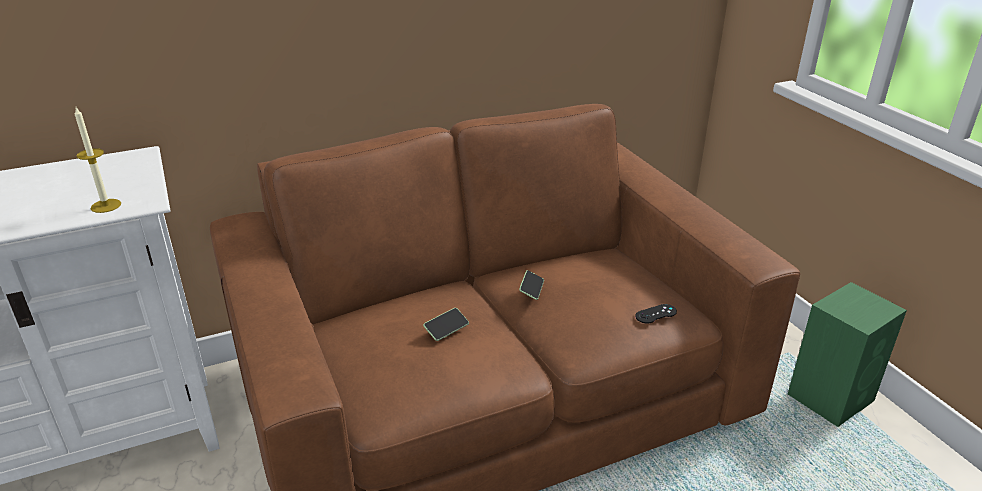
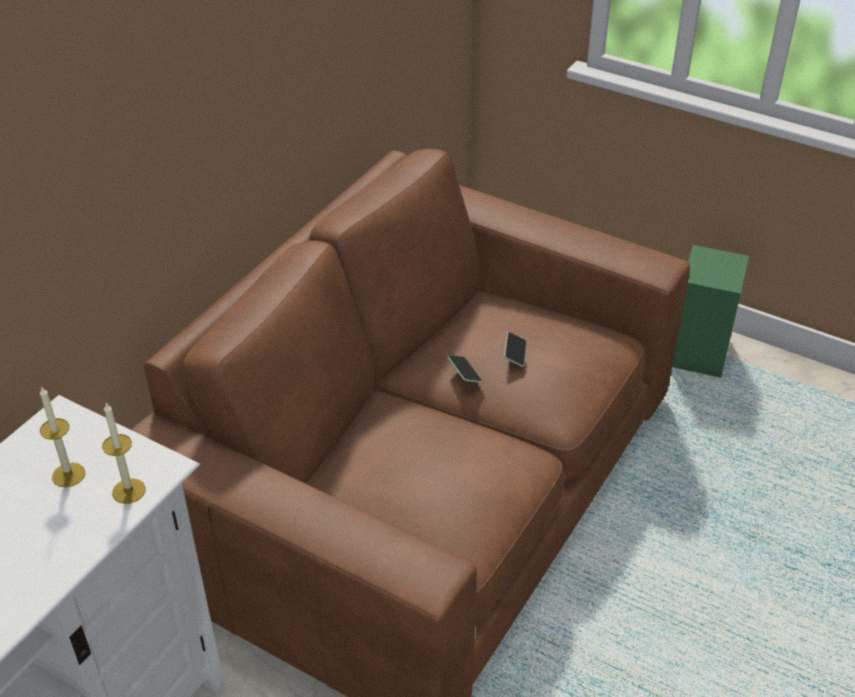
camera: 35 degrees left, 10 degrees up
(92, 184) = (68, 475): none -> candle
(446, 329) = (439, 451): phone -> phone (515, 354)
(656, 314) = (591, 350): black game controller -> none

